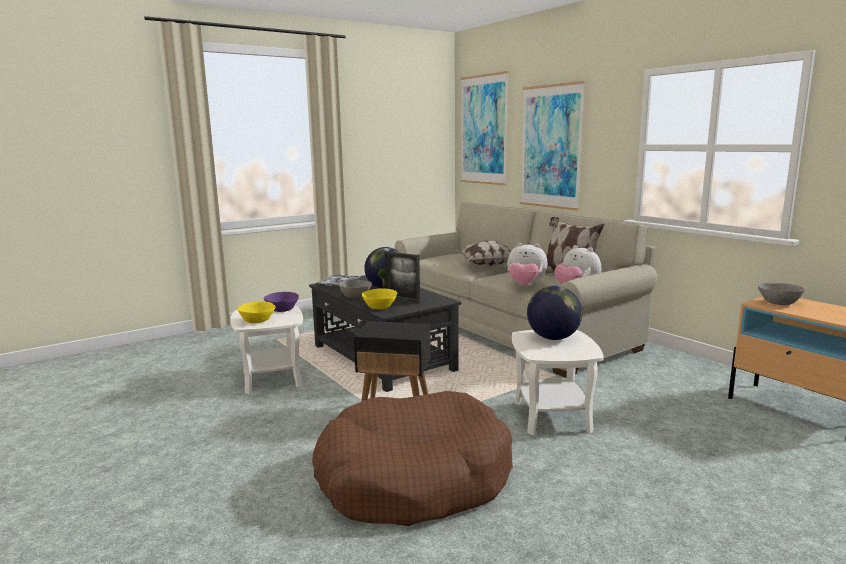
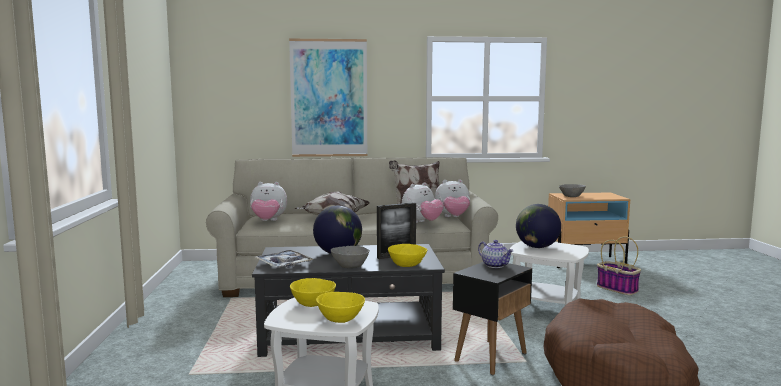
camera: 60 degrees left, 5 degrees down
(282, 310) = (313, 303): purple bowl -> yellow bowl
(409, 328) = (495, 265): none -> teapot
(442, 257) = (268, 221): none -> plush toy
(484, 130) = (227, 80): picture -> none
(715, 446) = (618, 289): none -> basket

